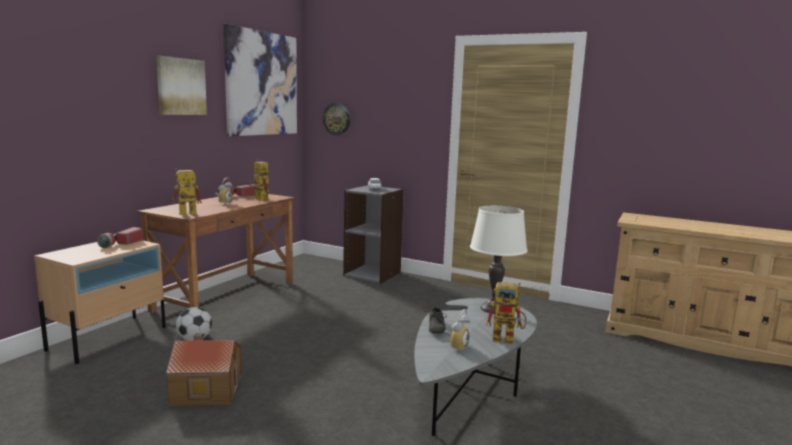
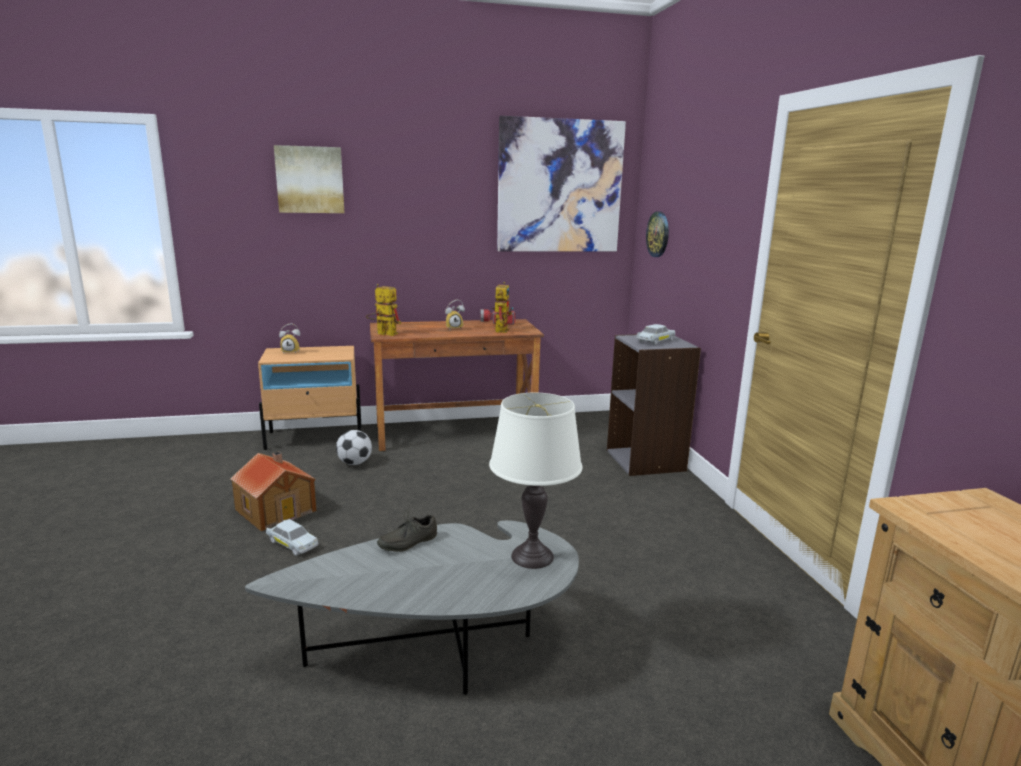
camera: 50 degrees right, 5 degrees up
(121, 244) = (331, 352): flashlight -> none
(181, 86) = (433, 194): picture -> picture (310, 180)
(274, 397) = (292, 544): none -> white toy car
(456, 346) = (366, 573): alarm clock -> alarm clock (291, 352)
(508, 339) = (436, 600): toy robot -> none

